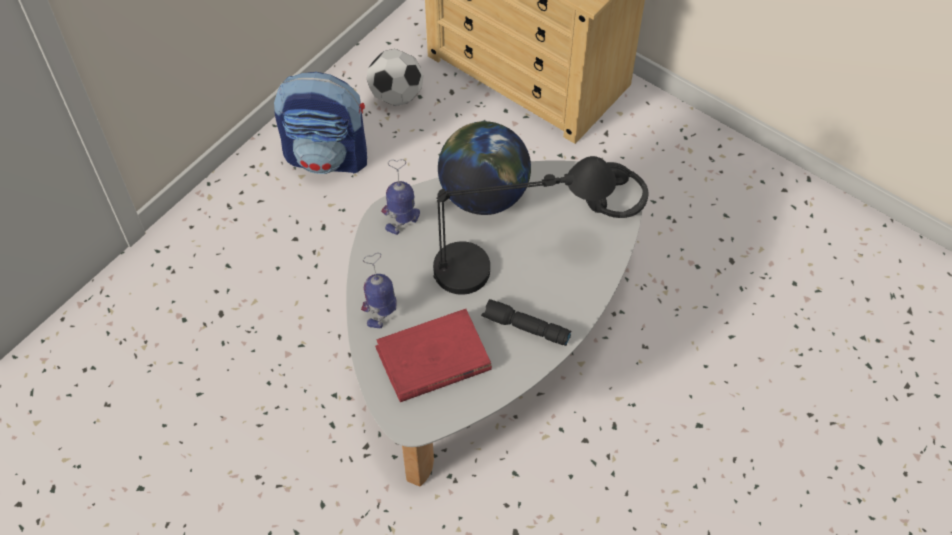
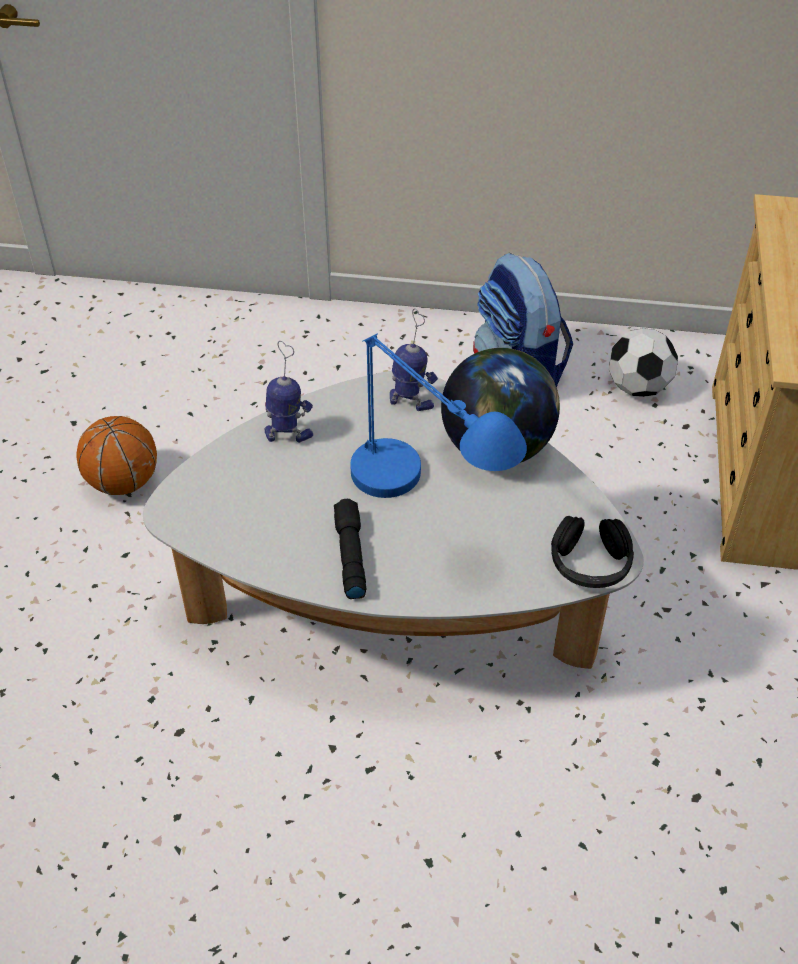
camera: 60 degrees right, 10 degrees down
(241, 475) = (123, 482): none -> basketball
(433, 359) = (258, 496): red book -> none
(512, 264) = (425, 509): black table lamp -> blue table lamp

